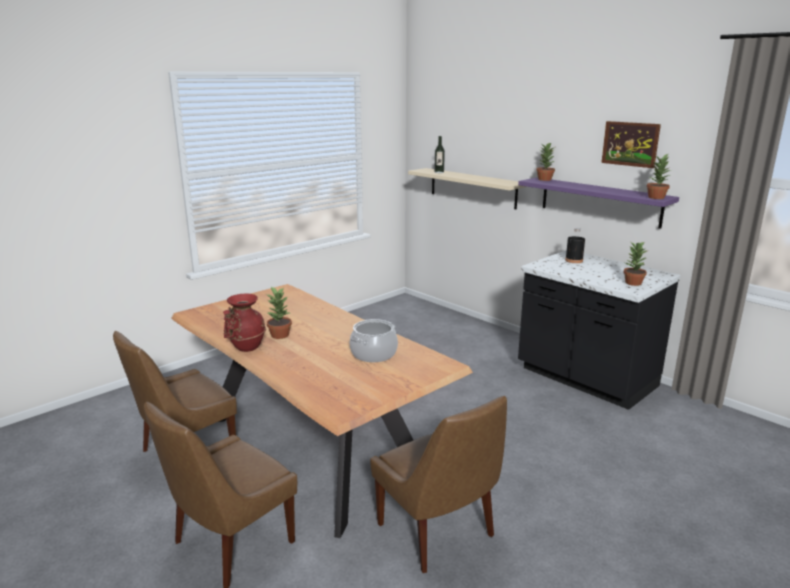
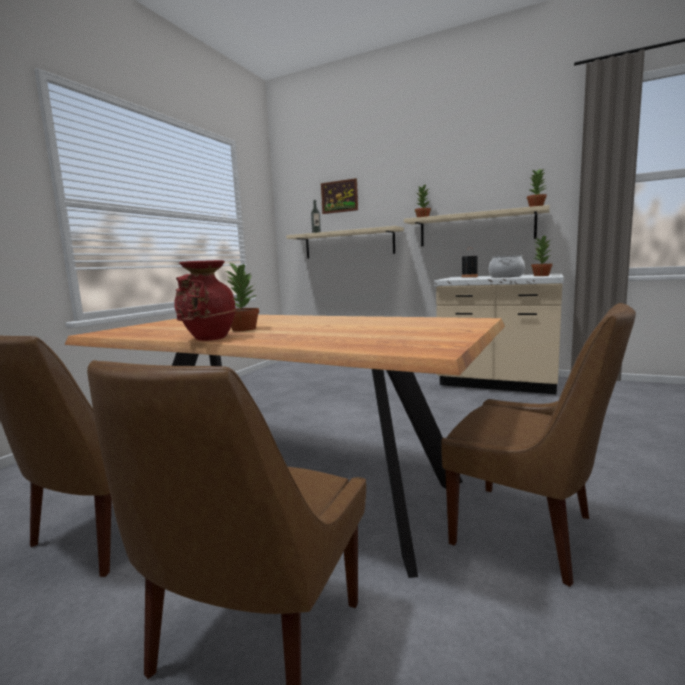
camera: 20 degrees left, 10 degrees down
(374, 354) = (384, 324): cooking pot -> cooking pot (506, 276)
(585, 379) = (497, 383): black counter -> beige counter
(599, 201) = (475, 228): purple shelf -> beige shelf
(630, 144) = (498, 173): picture -> picture (339, 196)

